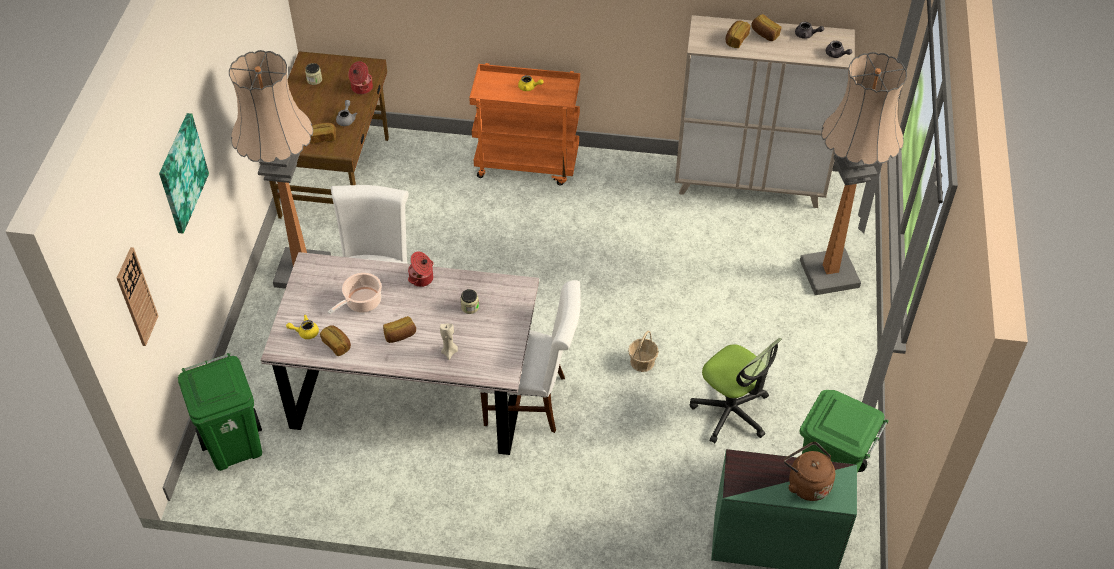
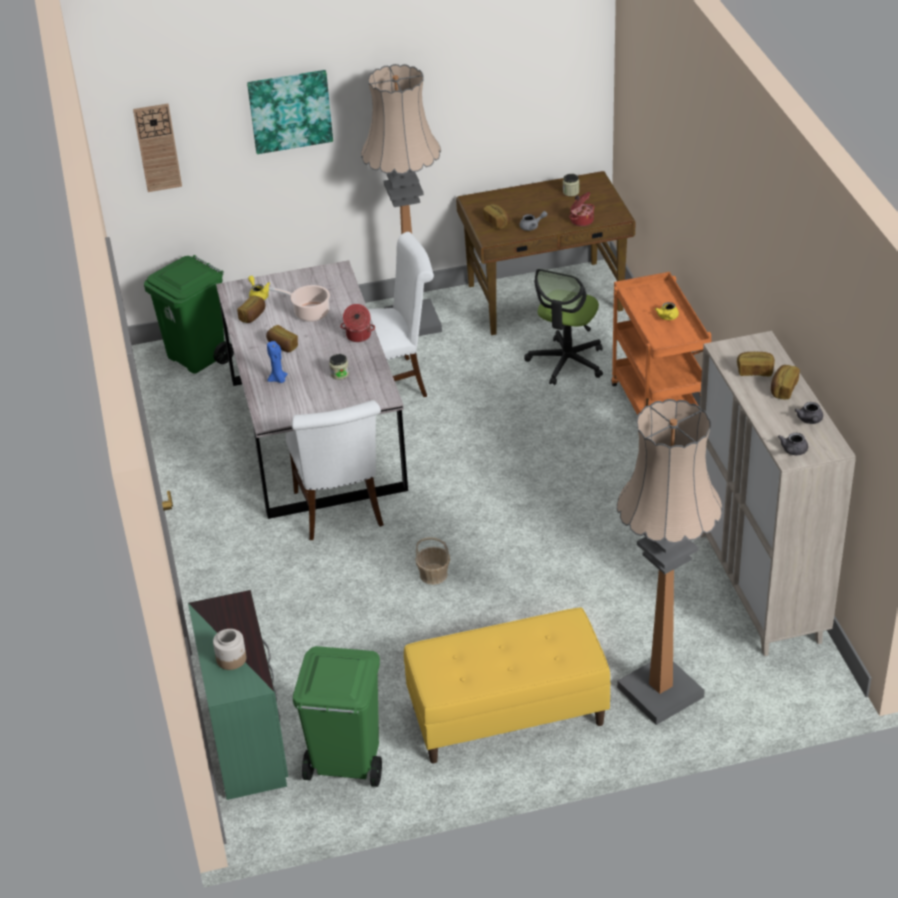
camera: 70 degrees right, 10 degrees down
(449, 352) = (278, 379): beige candle -> blue candle
(731, 412) = (403, 661): office chair -> office chair (566, 362)
(806, 483) = (232, 659): brown kettle -> jar
(817, 367) = (507, 716): none -> yellow bench

